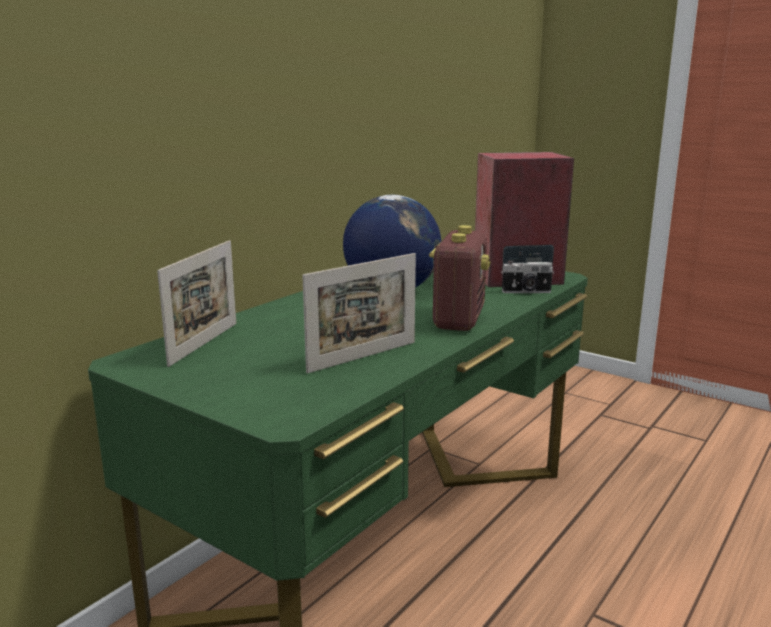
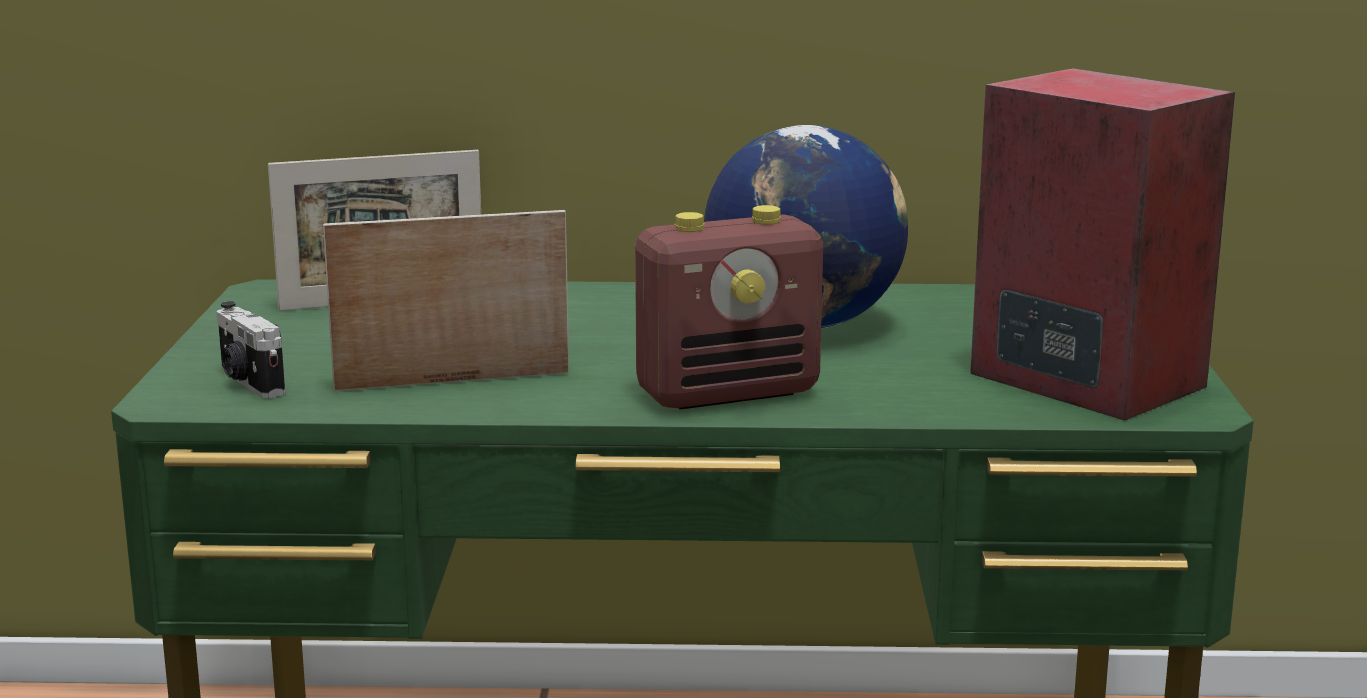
camera: 55 degrees right, 0 degrees up
(363, 357) = (453, 381): picture frame -> picture frame turned 150 degrees clockwise
(526, 292) = (999, 404): camera -> camera (249, 382)

